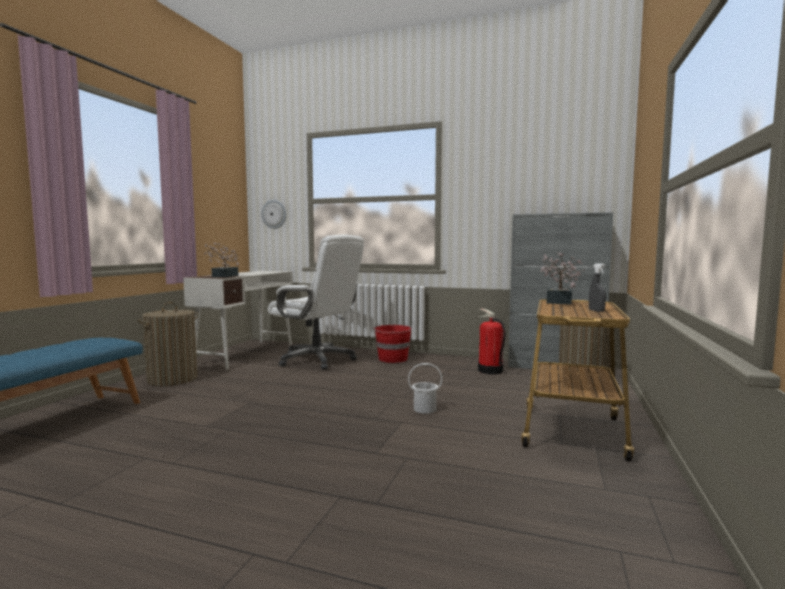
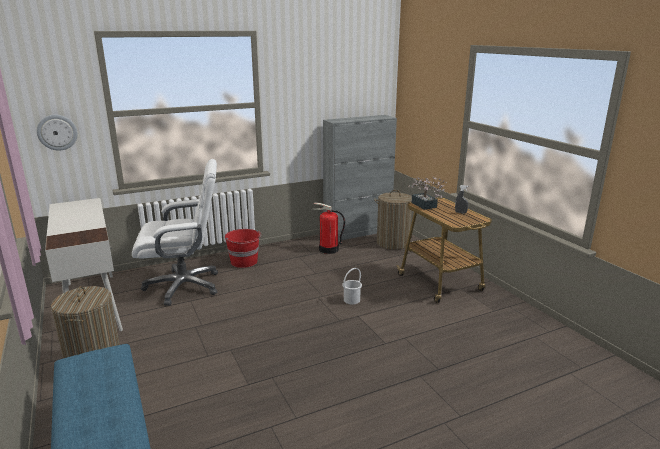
camera: 45 degrees left, 15 degrees up
(223, 276) = (86, 234): potted plant -> none

